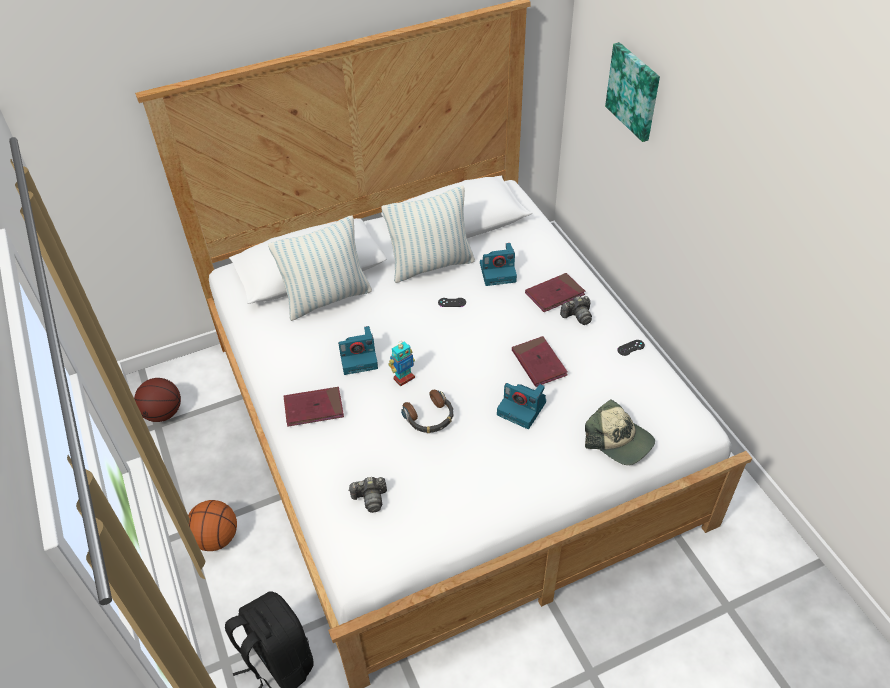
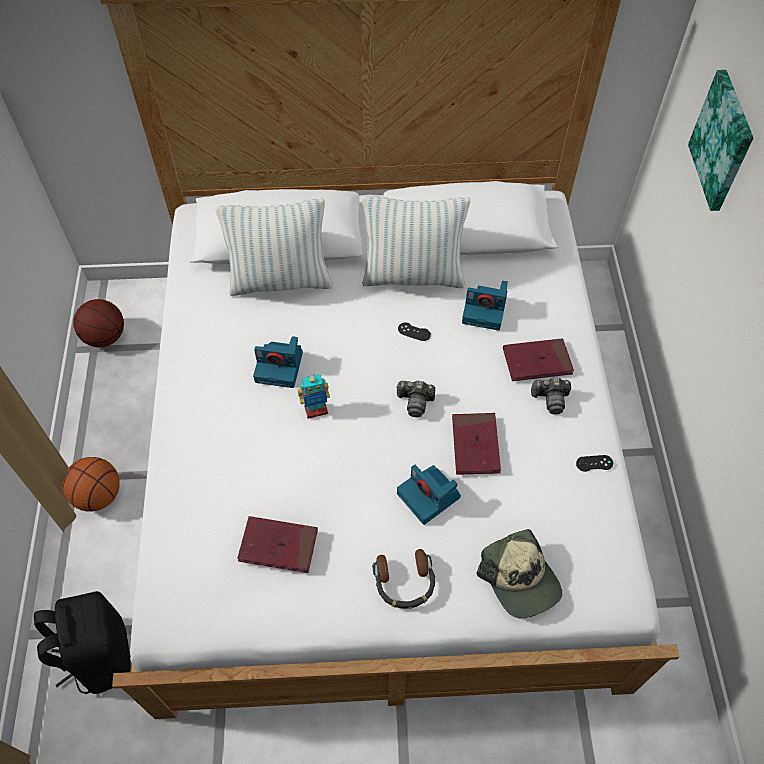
camera: 20 degrees right, 10 degrees up
(314, 408) = (205, 412): red book -> red book (278, 546)
(370, 498) = (212, 545): camera -> camera (415, 402)
(429, 417) = (320, 469): headphones -> headphones (404, 582)

